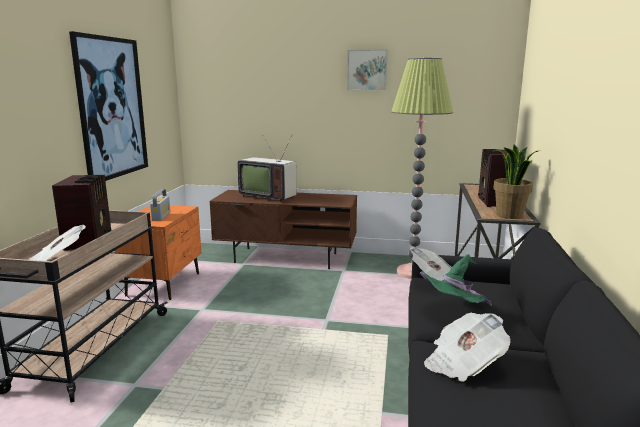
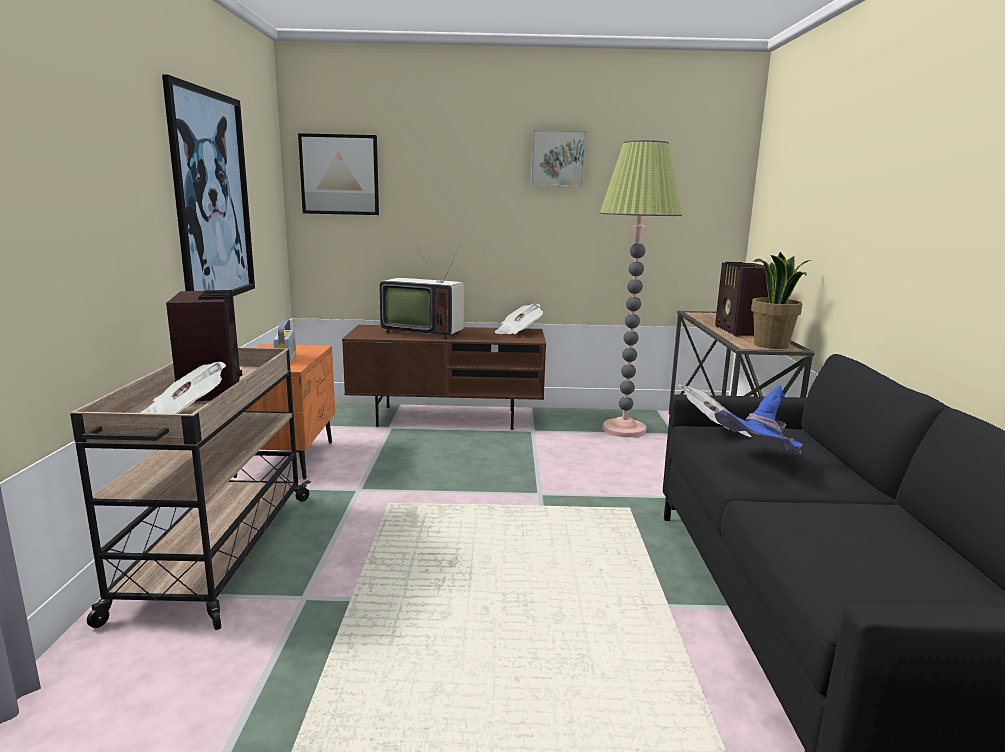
camera: 10 degrees left, 0 degrees up
(214, 85) = (339, 175): none -> picture
(453, 311) = (758, 462): green hat -> blue hat
(463, 364) = (816, 523): newspaper -> newspaper (518, 332)

